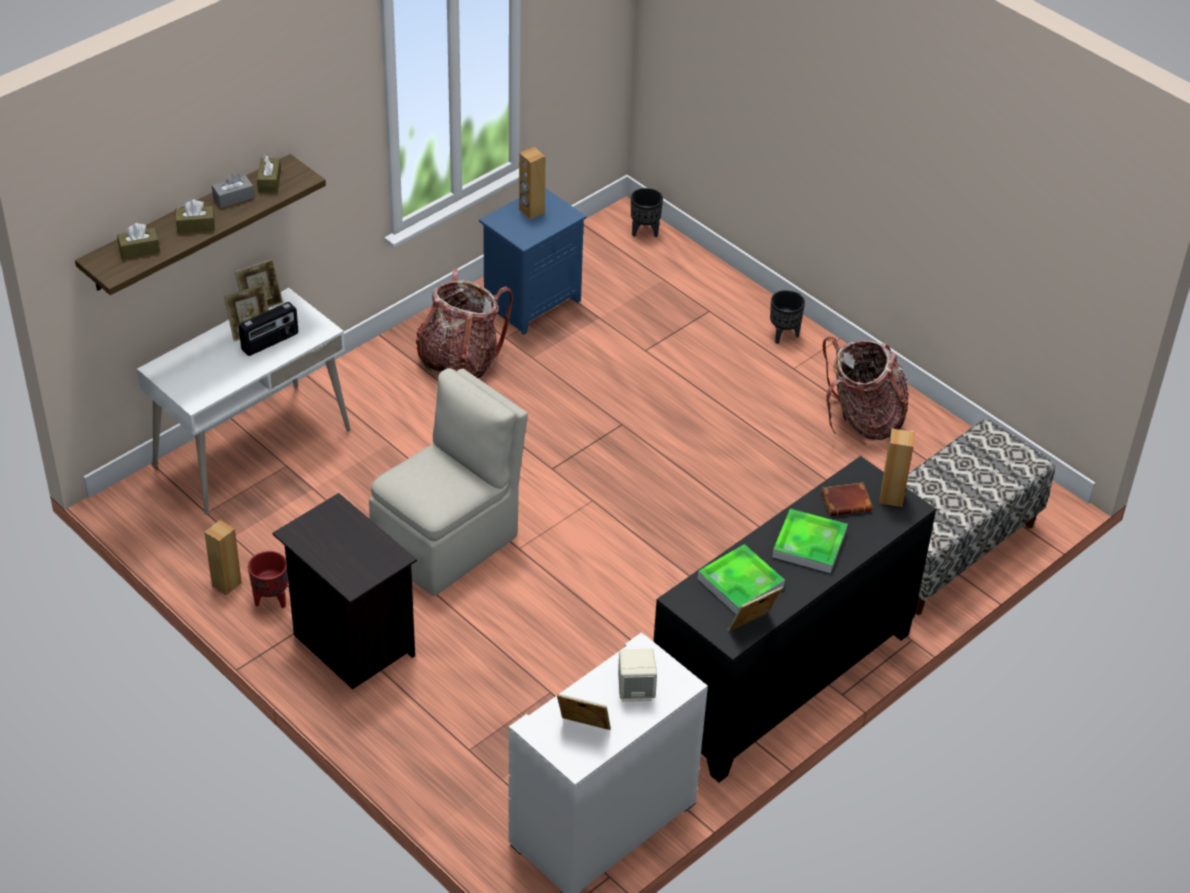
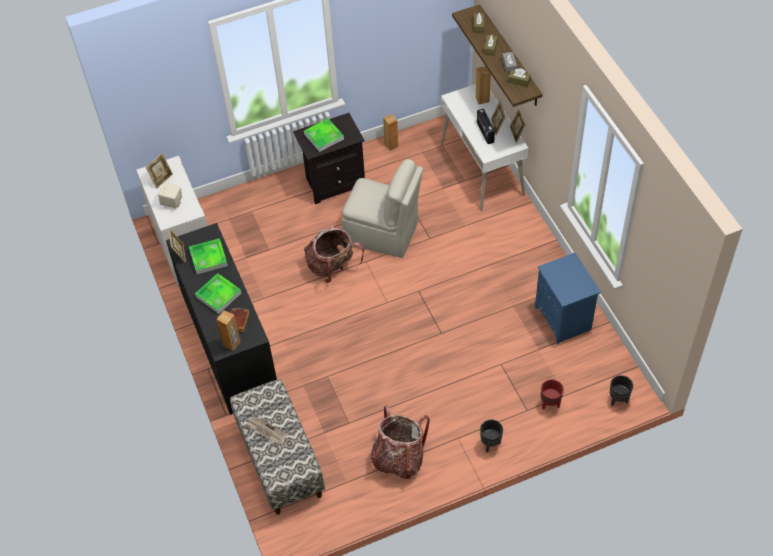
camera: 115 degrees right, 10 degrees up
(271, 600) = (374, 159): red planter -> red planter (549, 404)
(349, 551) = (324, 136): none -> tray
(449, 541) = (383, 234): beige chair -> beige chair turned 45 degrees counterclockwise
(459, 360) = (521, 271): backpack -> backpack (332, 267)
(531, 211) = (574, 279): brown speaker -> brown speaker (482, 99)
(962, 495) = (266, 431): none -> newspaper

